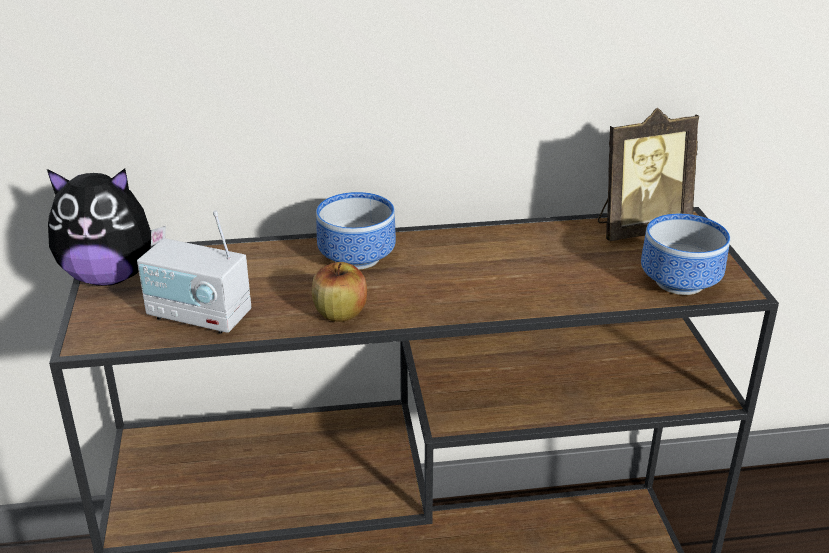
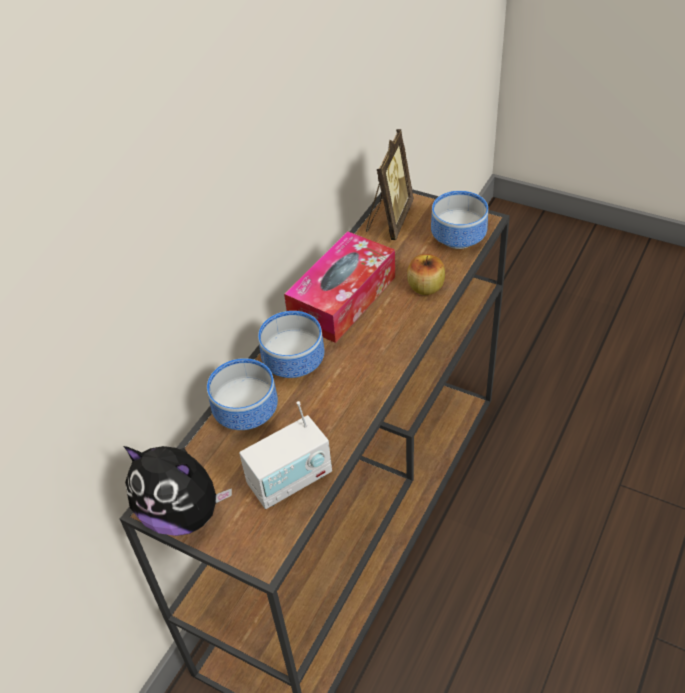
camera: 50 degrees left, 15 degrees up
(110, 277) = (183, 514): plush toy -> plush toy turned 75 degrees clockwise
(261, 257) = (243, 413): none -> bowl
(340, 313) = (355, 403): apple -> apple (425, 287)
(481, 248) = (342, 298): none -> tissue box

